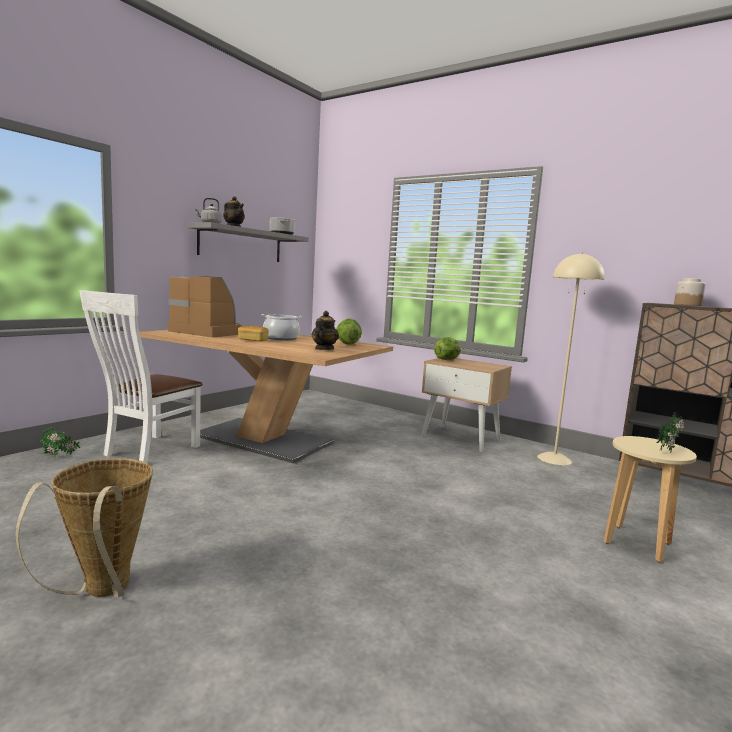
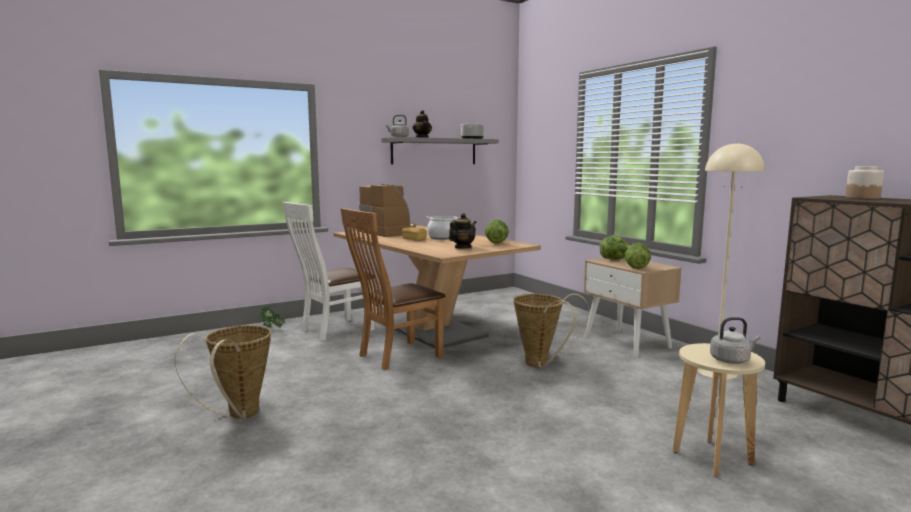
camera: 25 degrees right, 0 degrees up
(253, 476) = (395, 356): none -> brown chair
(412, 469) = (541, 365): none -> basket
(479, 367) = (636, 268): none -> lettuce
(668, 451) = (731, 360): potted plant -> grey kettle

